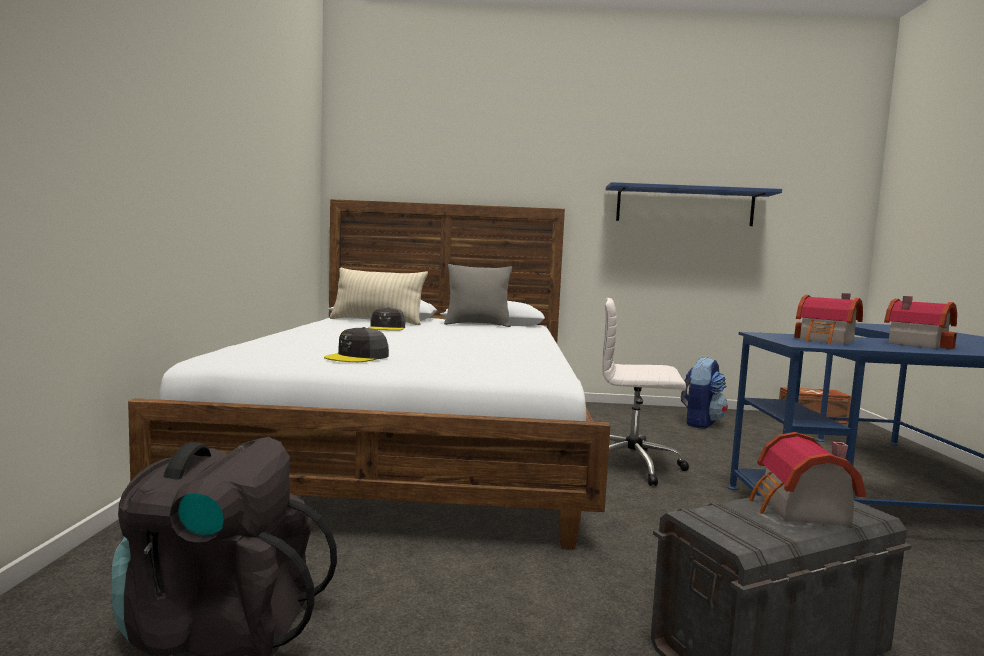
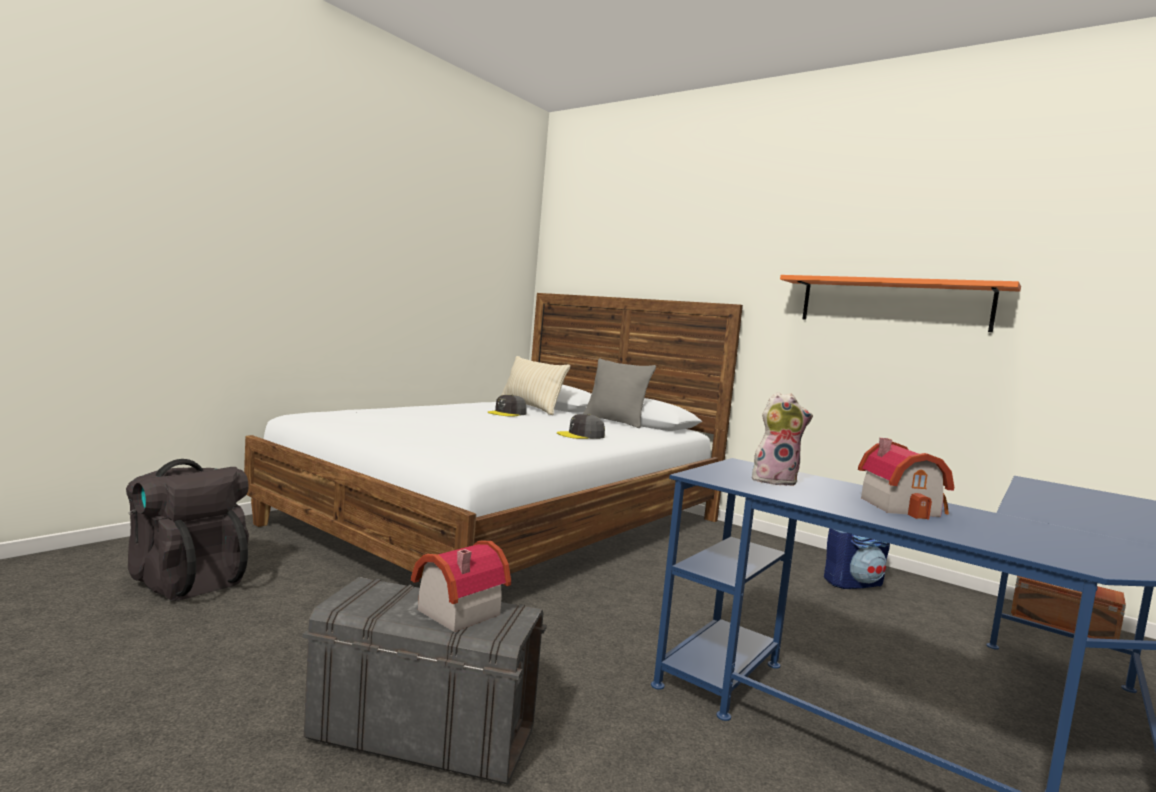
camera: 35 degrees right, 0 degrees up
(357, 357) = (381, 428): grey cap -> grey cap (581, 435)
(634, 465) = (657, 591): white office chair -> none
(685, 206) = (893, 303): blue shelf -> orange shelf
(827, 341) = (774, 480): toy house -> plush toy

